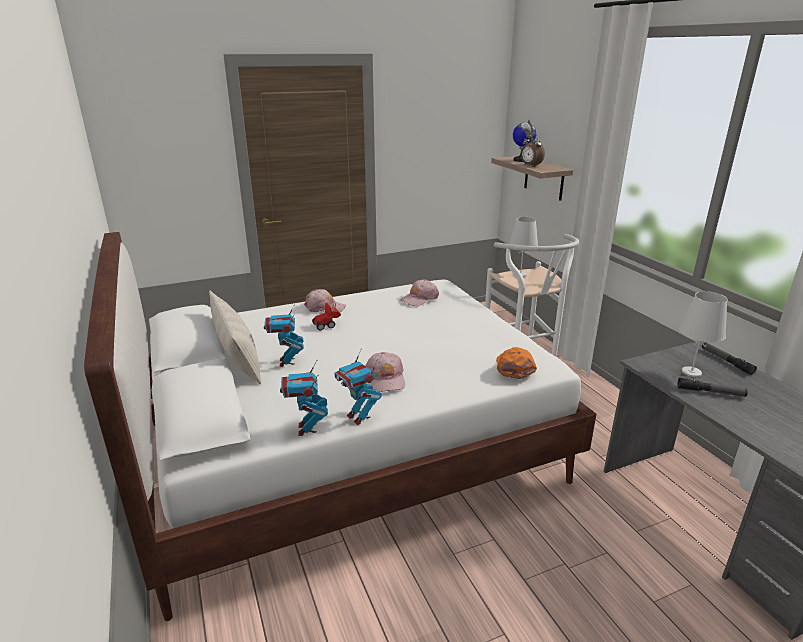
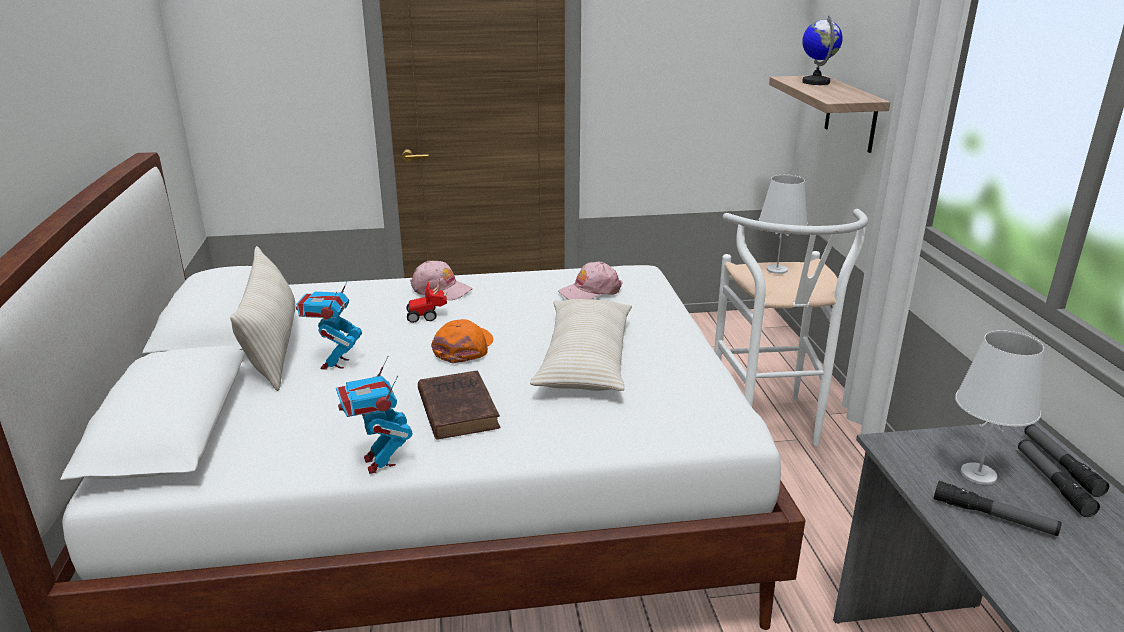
camera: 15 degrees right, 0 degrees up
(307, 429) = (295, 468): toy robot -> none
(386, 378) = (457, 408): pink cap -> brown book
(443, 339) = (585, 360): none -> beige pillow
(514, 367) = (667, 419): orange cap -> orange cap (464, 348)
(530, 165) = (821, 91): alarm clock -> none
(727, 371) = (1052, 482): none -> flashlight

